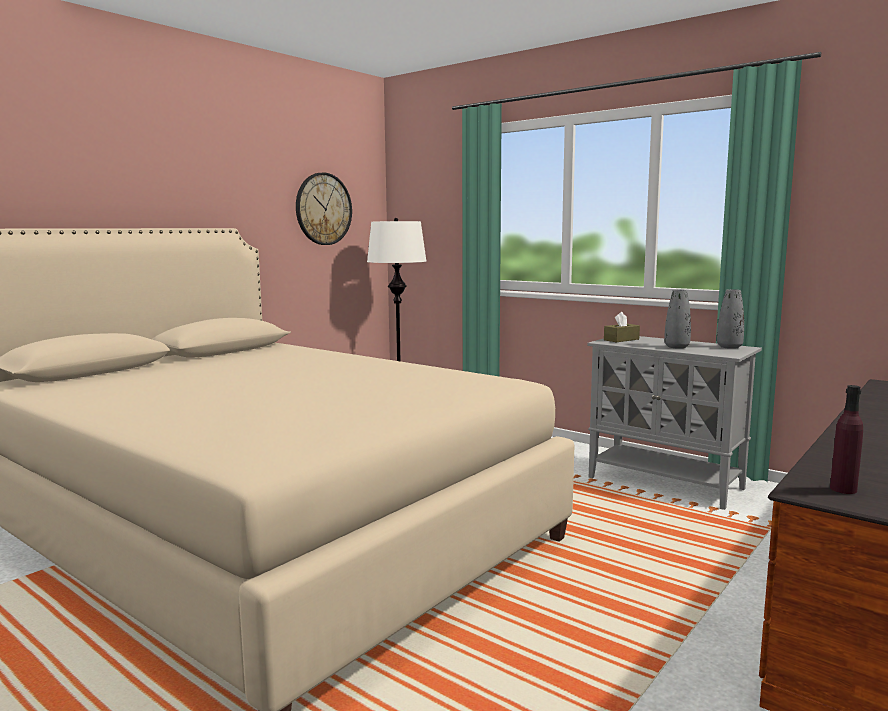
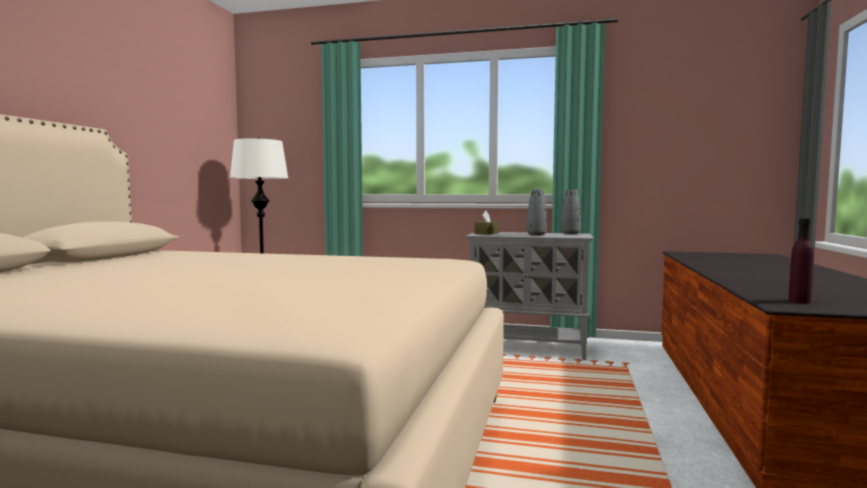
camera: 25 degrees left, 5 degrees down
(323, 209) = (184, 125): wall clock -> none

